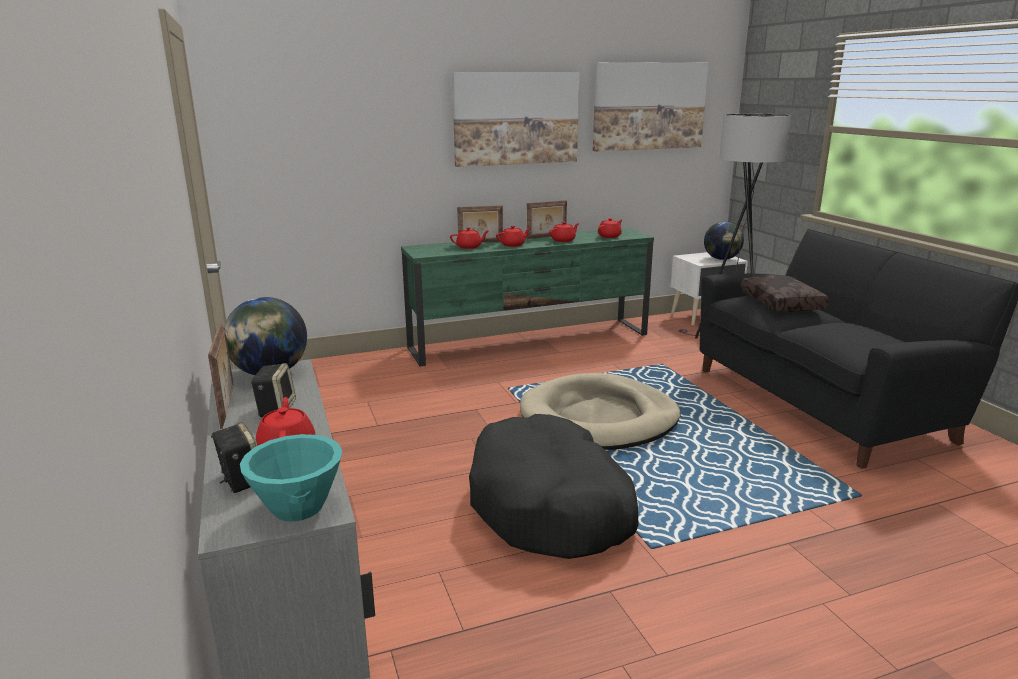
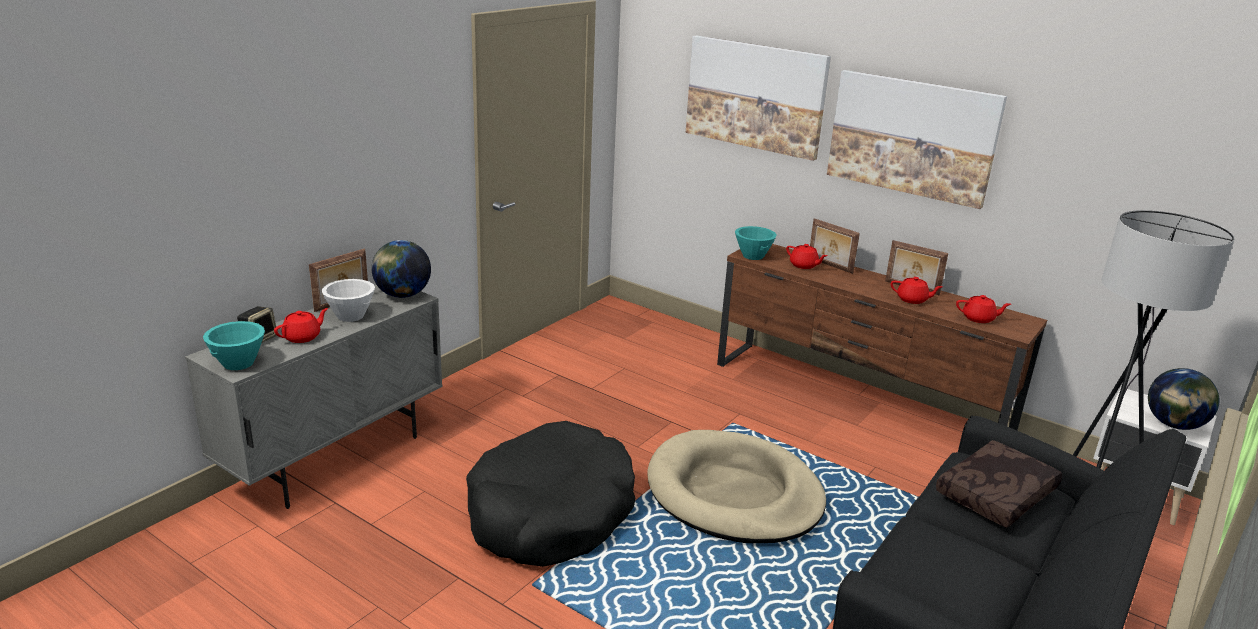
camera: 55 degrees right, 5 degrees up
(276, 409) = (351, 316): speaker -> white bowl
(428, 253) = (753, 256): none -> turquoise bowl
(513, 245) = (848, 281): red teapot -> none
(531, 341) = (858, 399): green tv stand -> brown tv stand
(649, 106) = (1120, 164): picture -> picture (755, 96)

